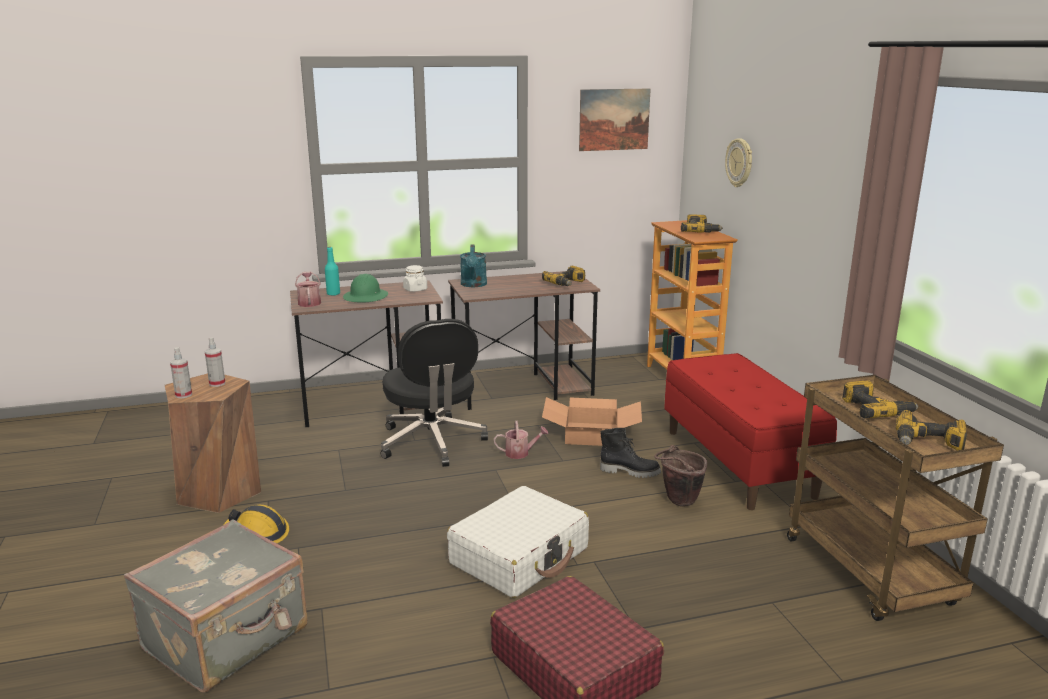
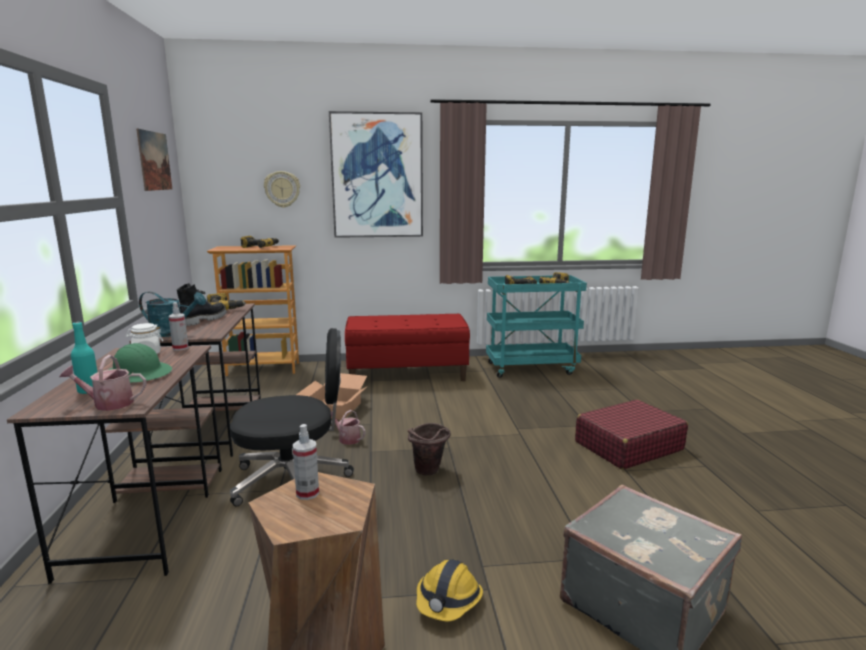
camera: 80 degrees left, 5 degrees down
(183, 395) = (337, 518): spray bottle -> spray bottle (180, 348)
(520, 453) = (347, 438): watering can -> watering can turned 60 degrees counterclockwise
(520, 556) = (509, 452): white suitcase -> none
(630, 471) = (402, 404): black boot -> black boot (203, 320)
(678, 502) = (449, 396): brown bucket -> brown bucket (429, 472)
(817, 161) = (377, 176): none -> picture
(871, 573) = (531, 368): brown cart -> turquoise cart

